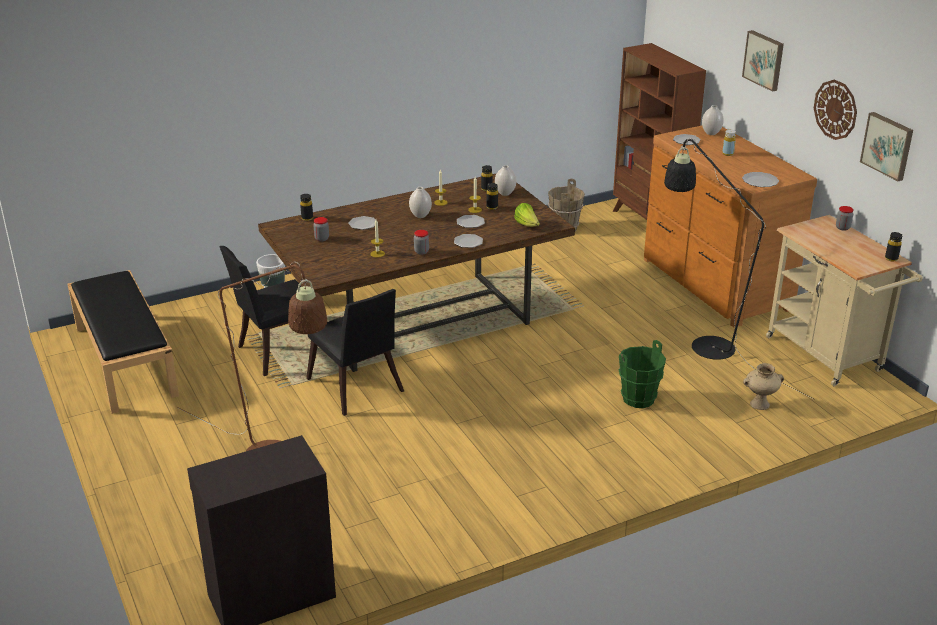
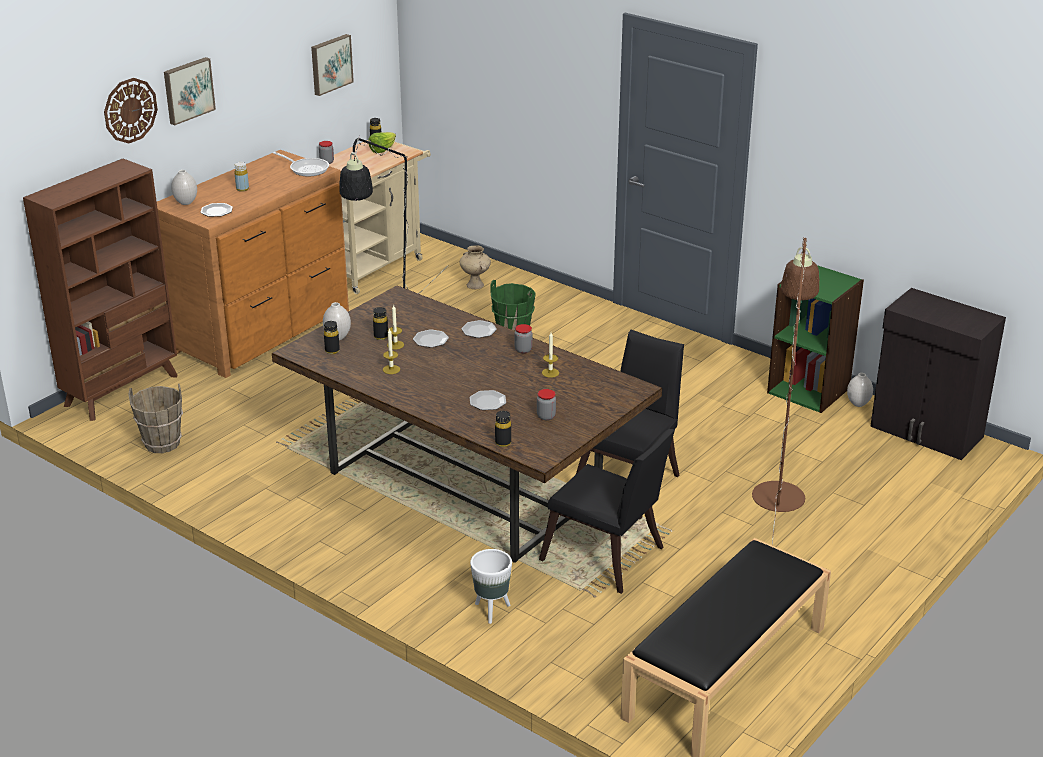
camera: 115 degrees left, 0 degrees up
(409, 547) = (809, 390): none -> green bookcase
(420, 216) = (437, 372): white vase -> white vase (858, 404)
(527, 225) = (411, 309): lettuce -> lettuce (382, 150)
(760, 181) = (306, 169): plate -> frying pan
(835, 109) = (277, 74): wall clock -> wall clock (130, 110)

